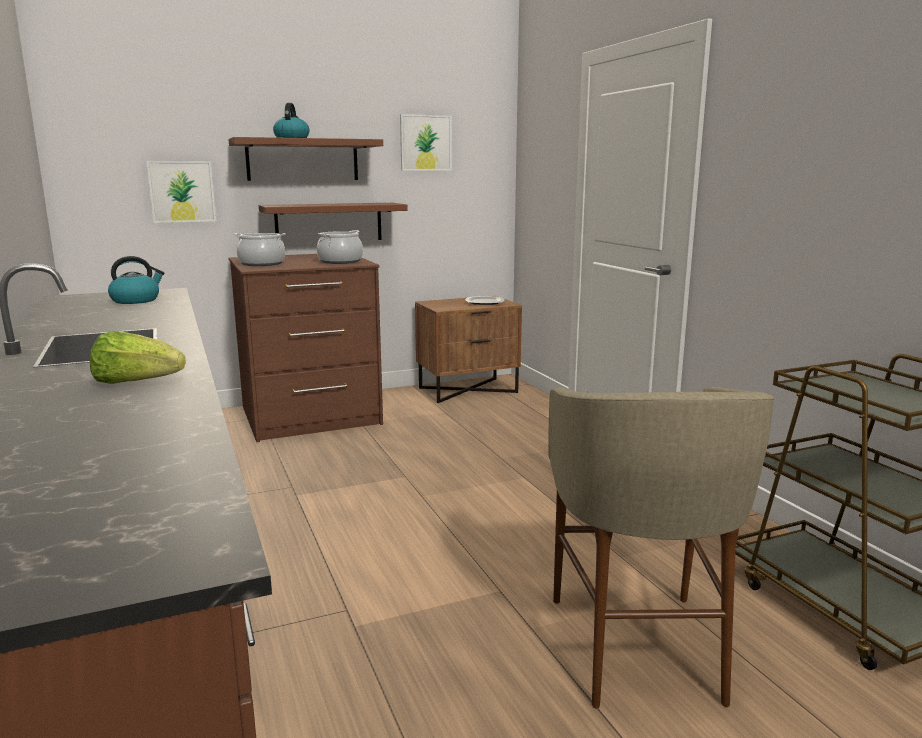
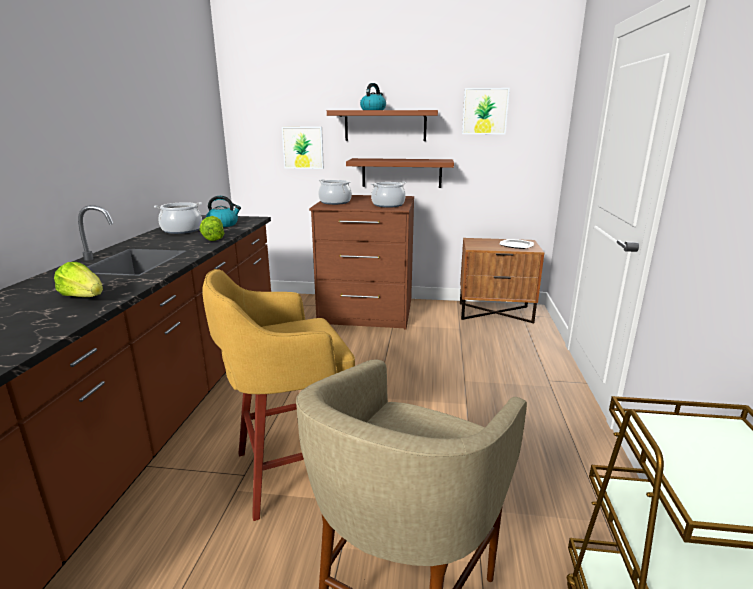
camera: 30 degrees right, 5 degrees up
(84, 311) = (182, 230): none -> cooking pot
(163, 313) = (214, 238): none -> lettuce
(400, 589) = (290, 471): none -> yellow stool

